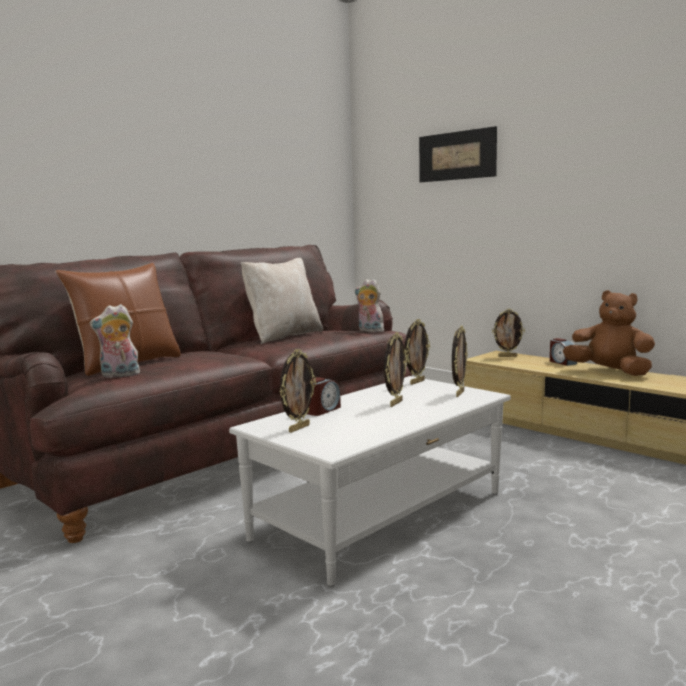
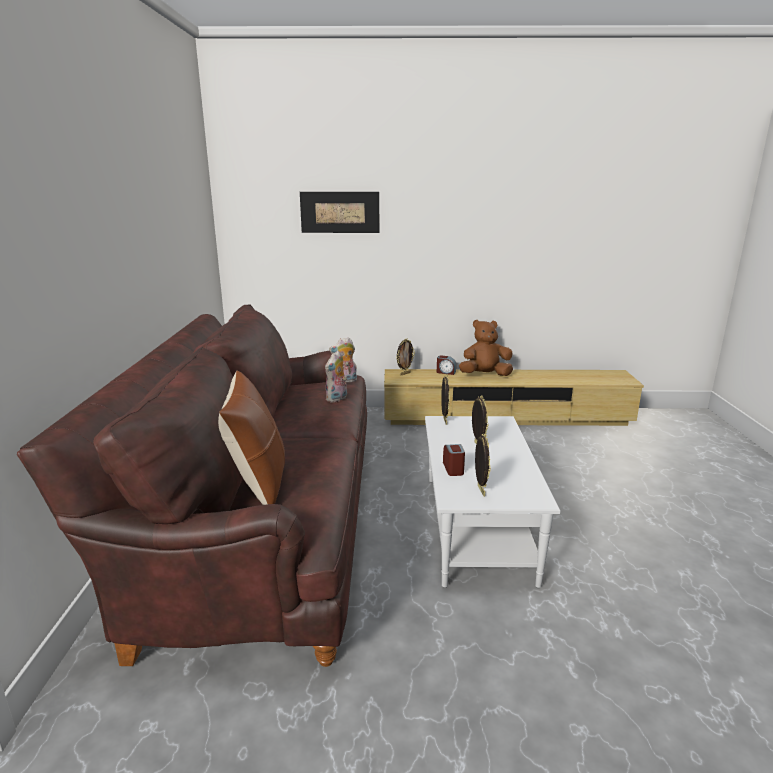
camera: 45 degrees left, 10 degrees up
(119, 375) = (305, 498): plush toy -> plush toy (337, 399)
(283, 336) = (296, 404): beige pillow -> none
(459, 393) = (489, 424): picture frame -> none

